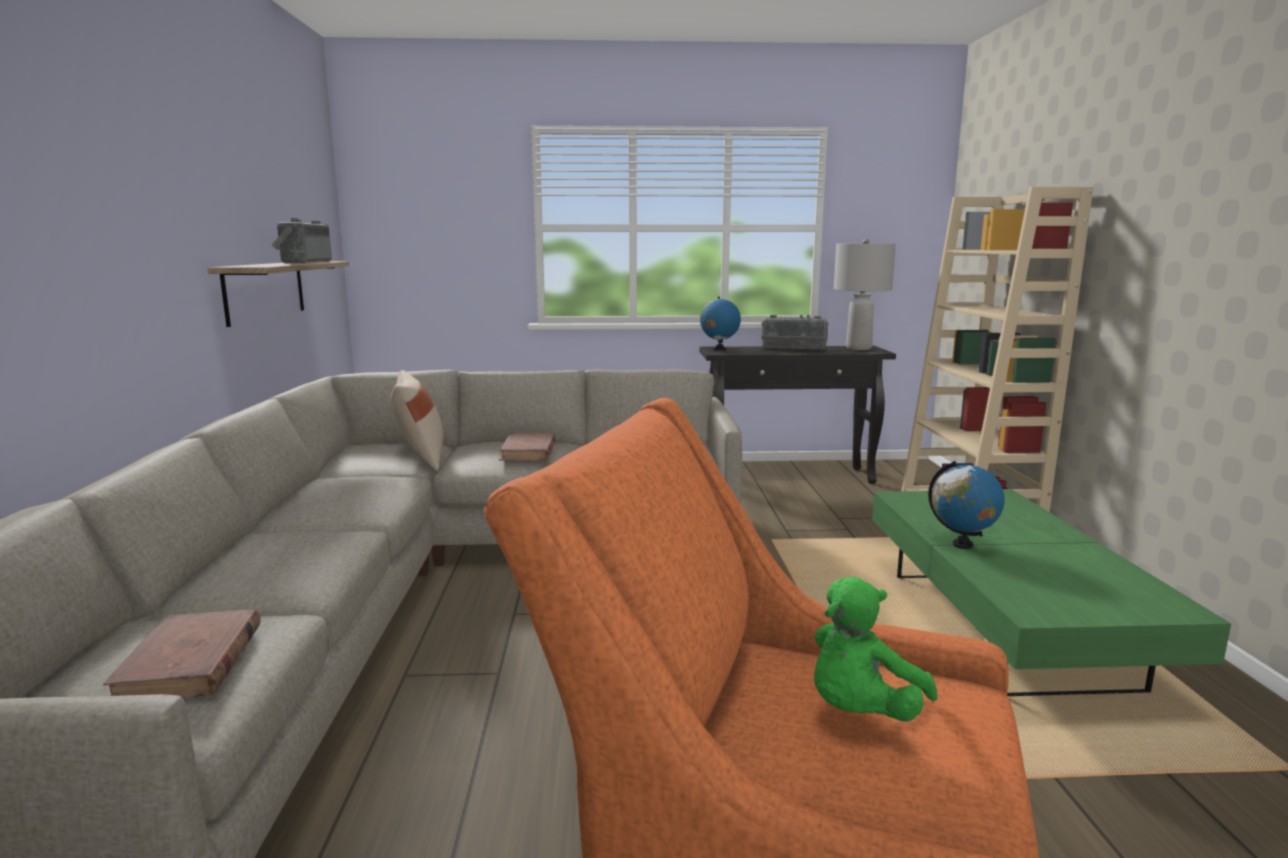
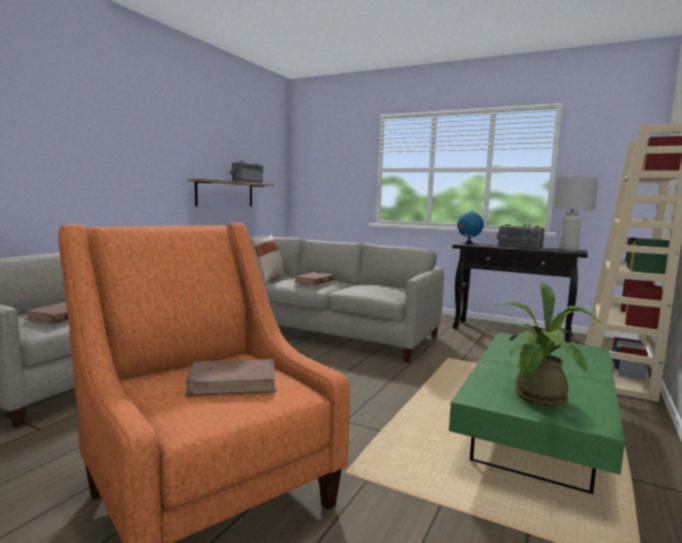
camera: 30 degrees right, 5 degrees down
(861, 712) = (233, 382): green plush toy -> brown book
(962, 545) = (501, 363): globe -> none
(1085, 592) = (539, 400): none -> potted plant

